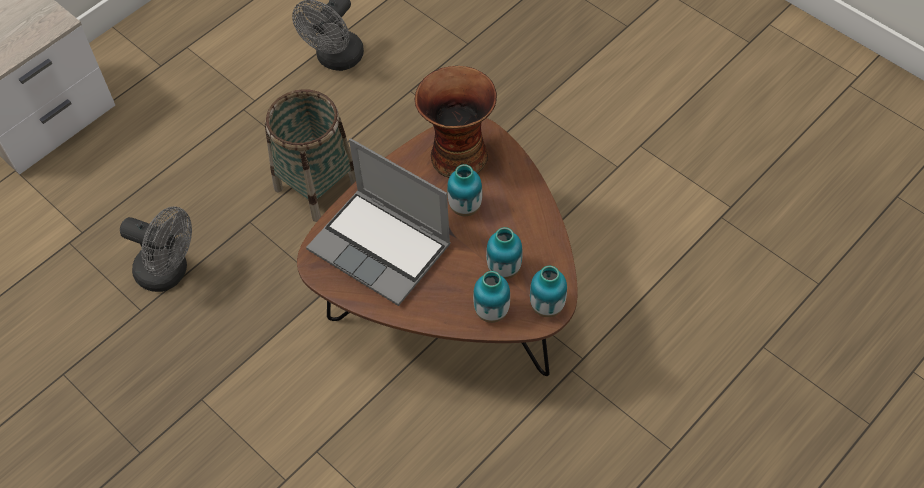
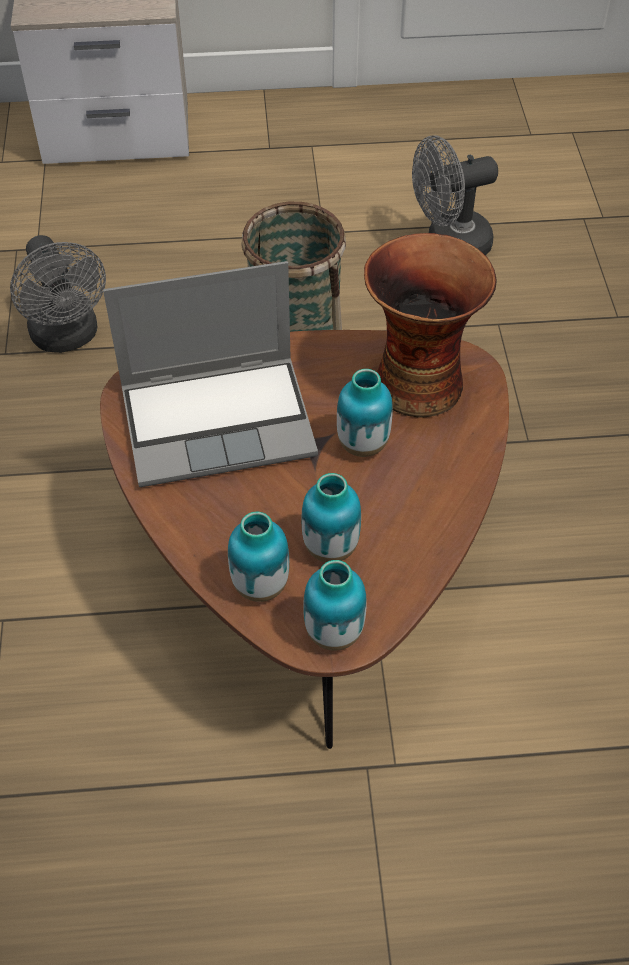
camera: 40 degrees right, 5 degrees down
(382, 247) = (220, 420): laptop -> laptop turned 90 degrees counterclockwise

